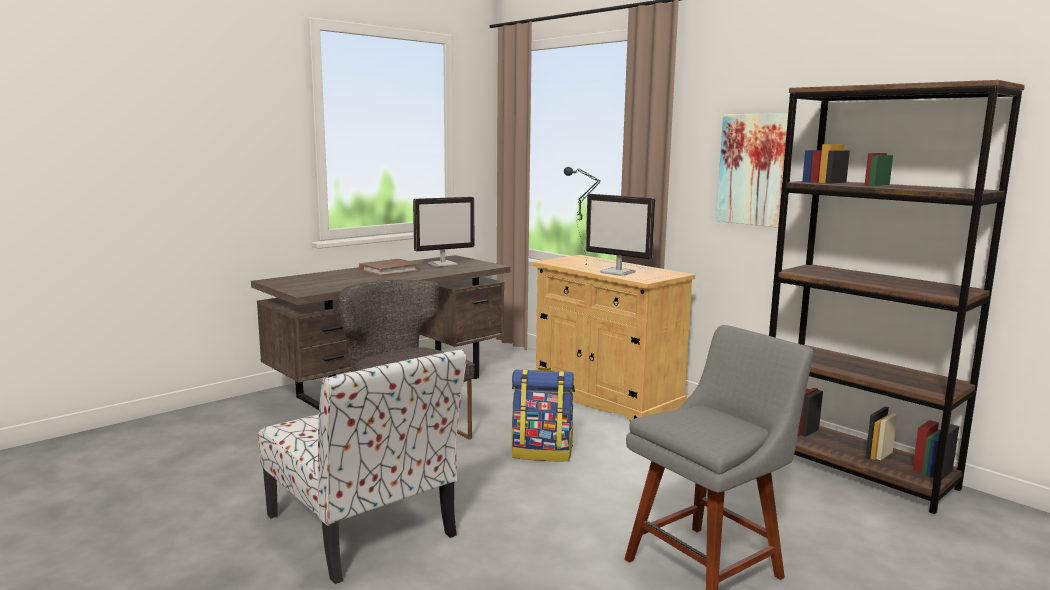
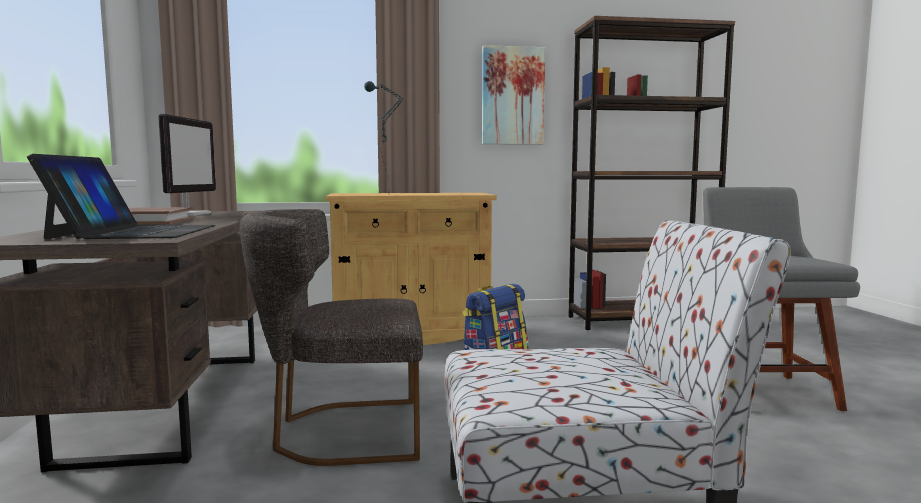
camera: 55 degrees left, 5 degrees down
(330, 283) = (135, 232): none -> laptop
(618, 272) = (437, 194): monitor -> none

